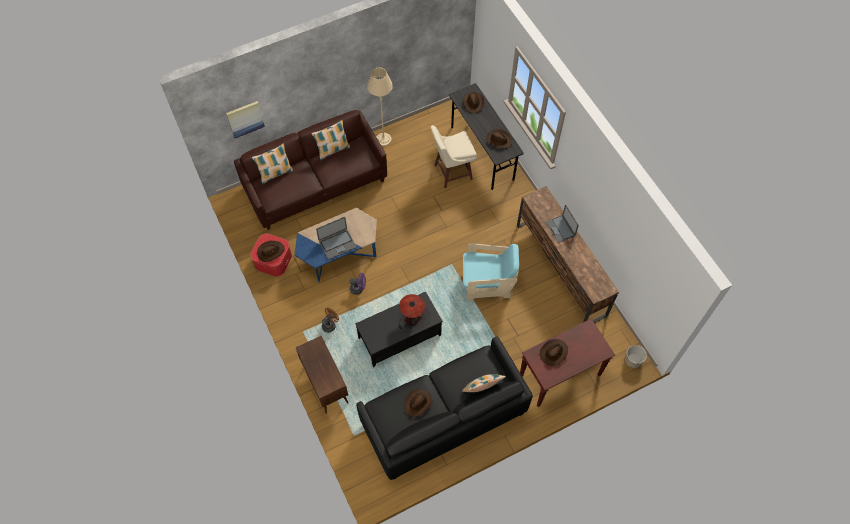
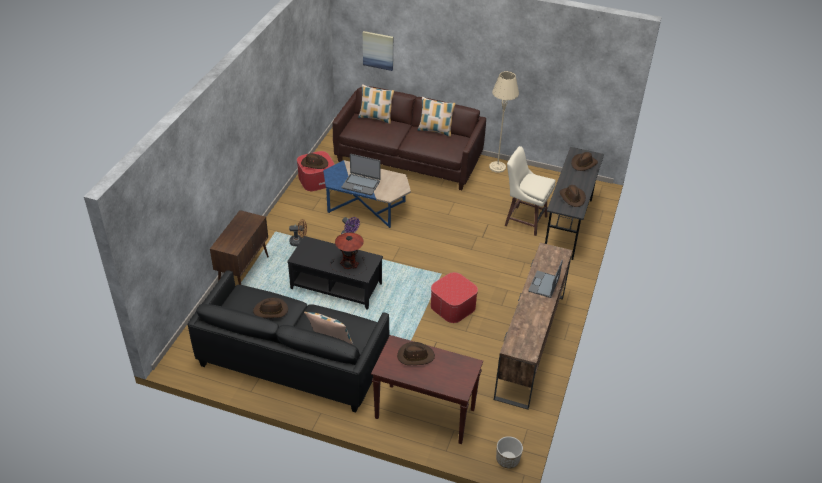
camera: 45 degrees right, 20 degrees down
(487, 283) = (453, 306): turquoise armchair -> ottoman

